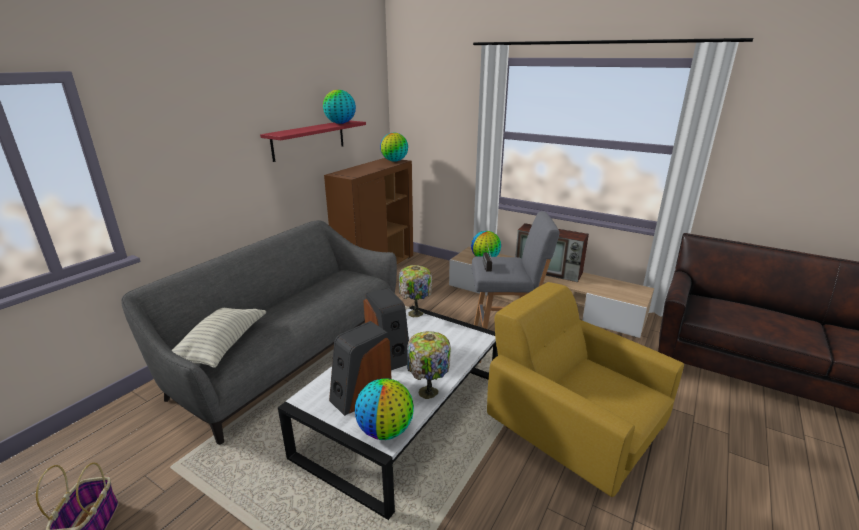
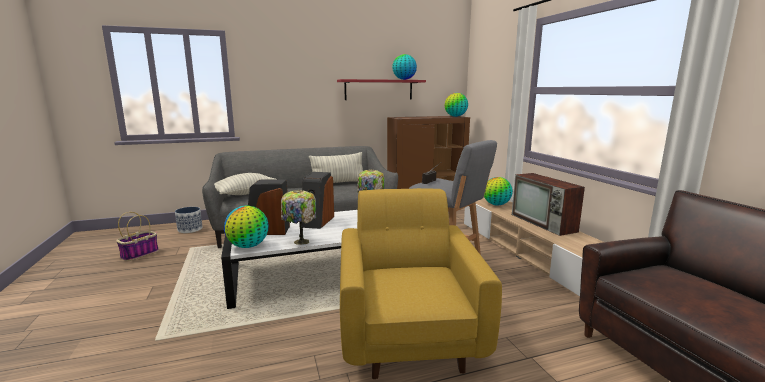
camera: 40 degrees right, 10 degrees down
(106, 436) = (190, 229): none -> planter
(314, 283) = (338, 183): none -> pillow

